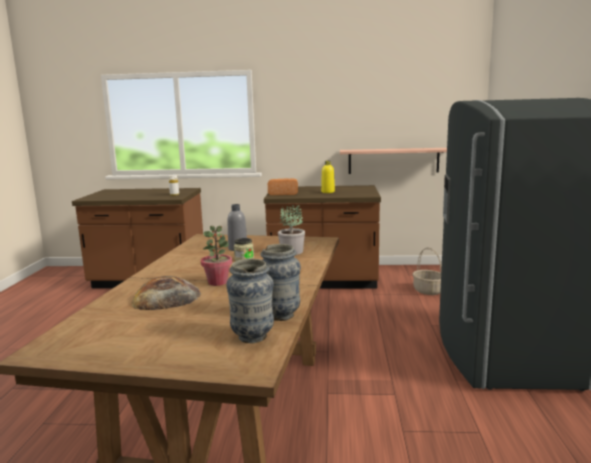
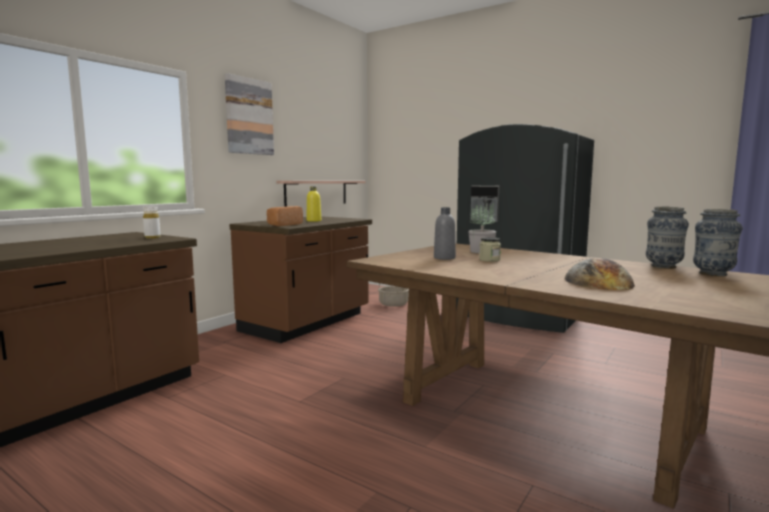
camera: 60 degrees left, 5 degrees down
(218, 282) = (559, 269): potted plant -> none
(310, 95) = (249, 116): none -> picture

